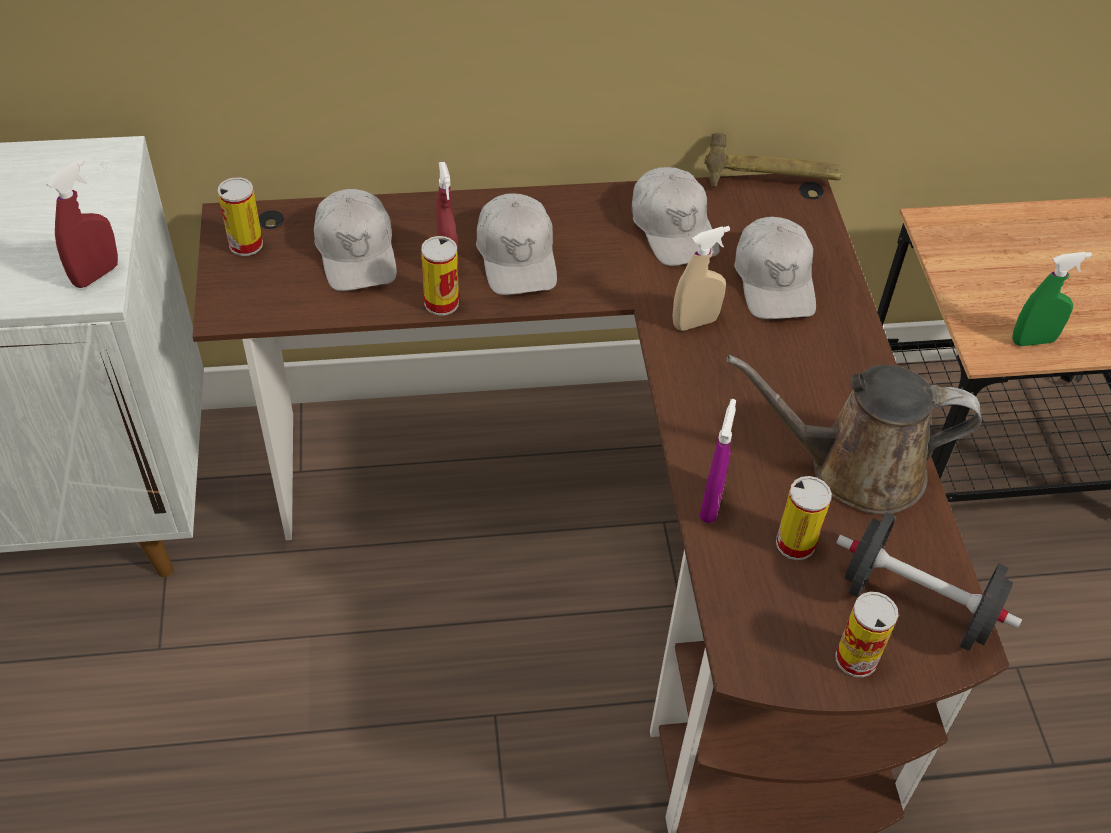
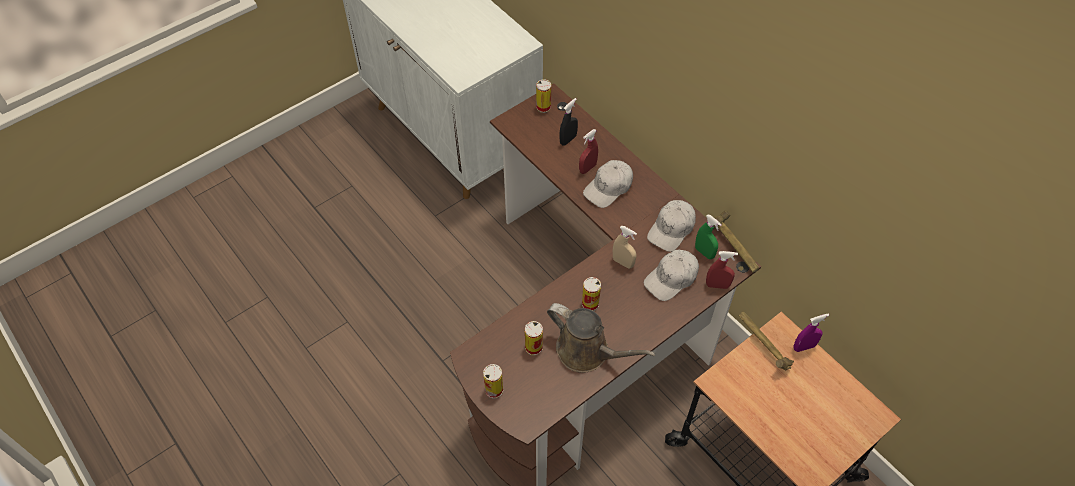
camera: 60 degrees right, 5 degrees up
(96, 274) = (467, 76): red spray bottle -> red spray bottle (717, 285)
(357, 252) = (568, 140): white cap -> black spray bottle
(441, 303) = (564, 178): can -> can (590, 304)
(711, 504) = (532, 311): purple spray bottle -> purple spray bottle (804, 347)
(855, 468) = (587, 352): brown watering can -> brown watering can turned 150 degrees clockwise
(916, 604) = (534, 400): black dumbbell -> none
(951, 261) = (762, 345): none -> hammer
(1033, 340) = (737, 398): green spray bottle -> green spray bottle (704, 252)

